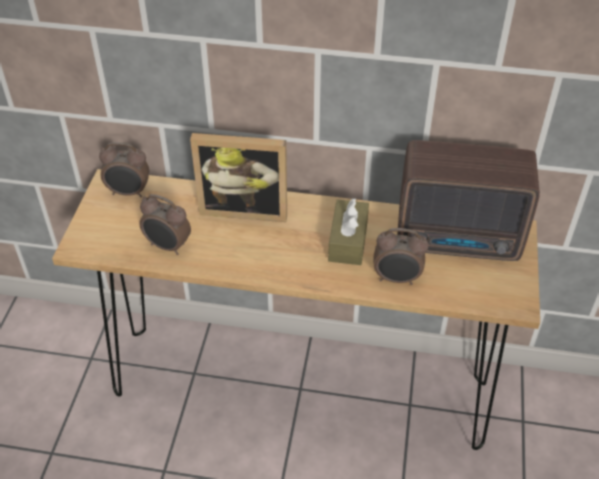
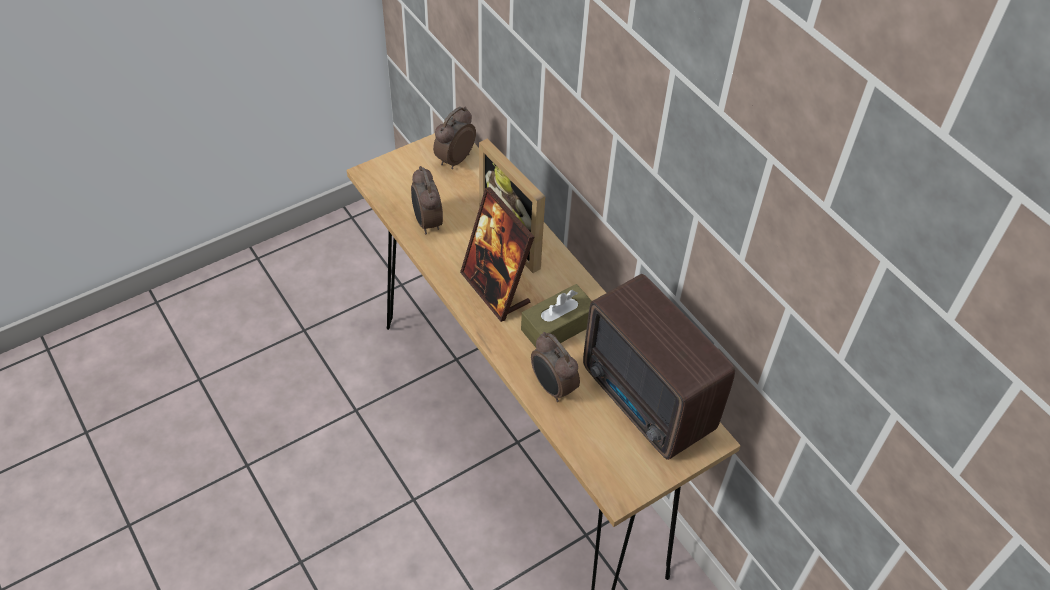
camera: 45 degrees right, 5 degrees up
(129, 193) = (454, 159): alarm clock -> alarm clock turned 75 degrees clockwise
(276, 251) = (495, 289): none -> picture frame

